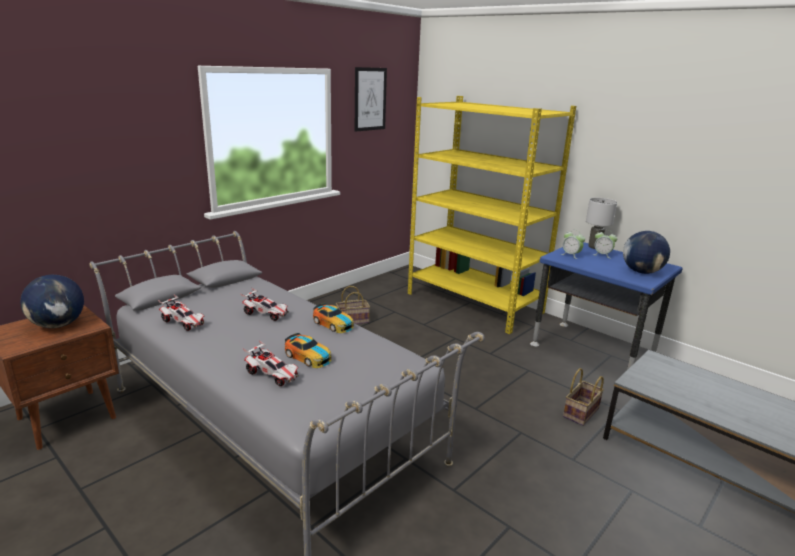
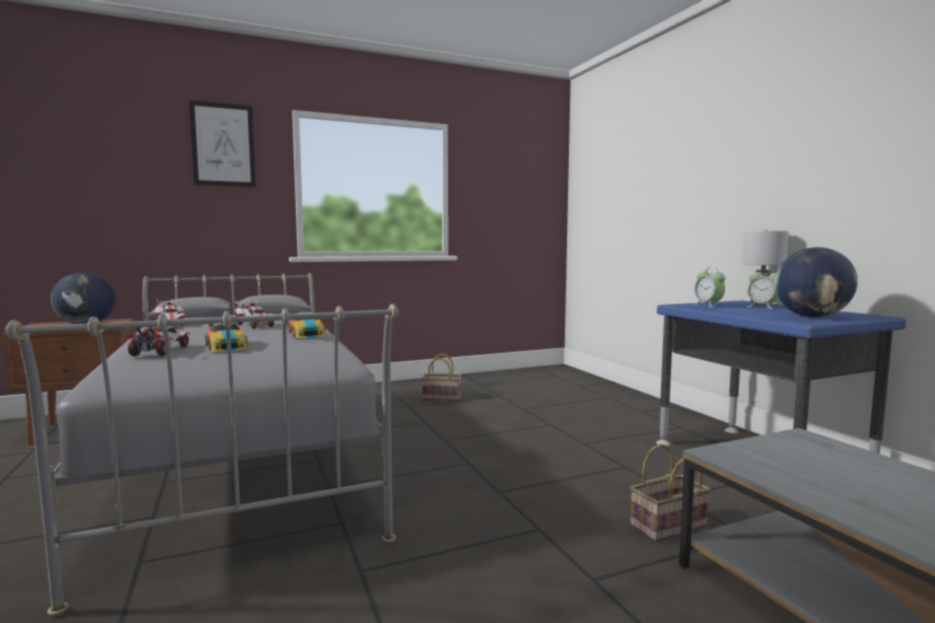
camera: 25 degrees right, 15 degrees down
(272, 375) = (161, 351): toy car -> toy car turned 150 degrees counterclockwise
(370, 99) = (501, 161): picture -> picture (223, 145)
(474, 303) = (612, 399): yellow bookcase -> none

